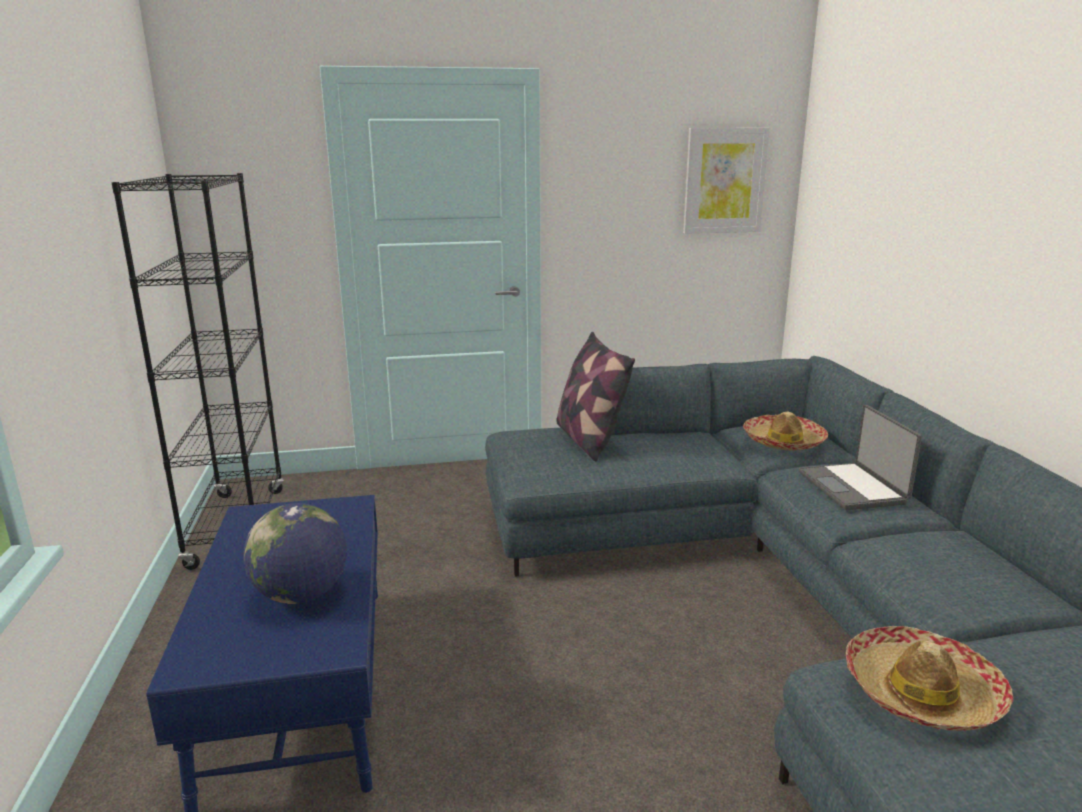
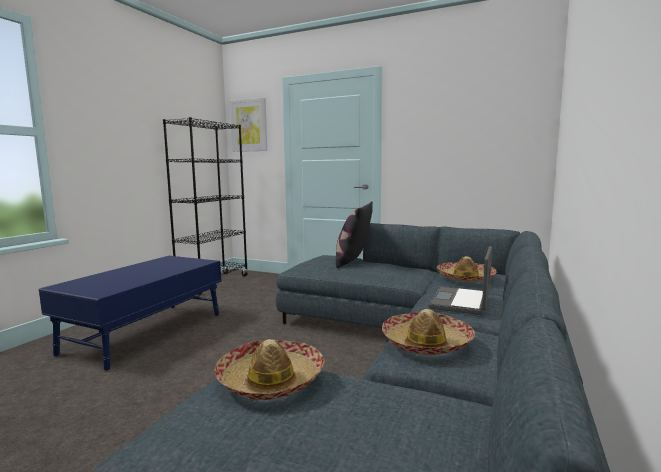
camera: 35 degrees right, 10 degrees down
(301, 595) = (128, 278): globe -> none
(724, 181) = (498, 121): picture -> picture (249, 125)
(939, 568) = (426, 343): none -> hat

